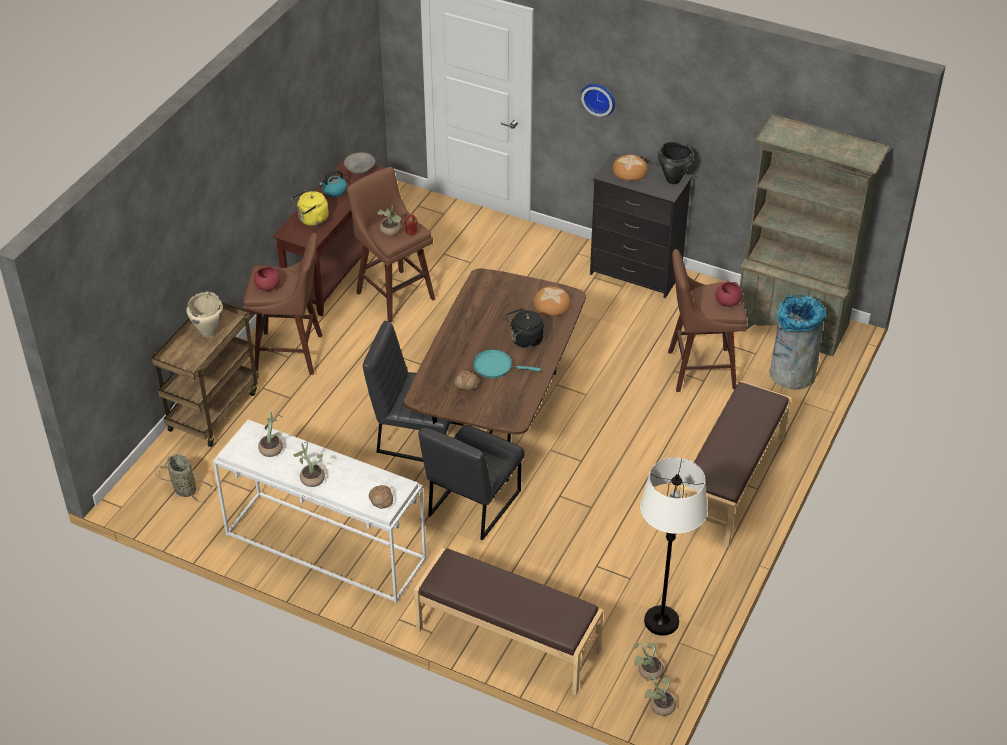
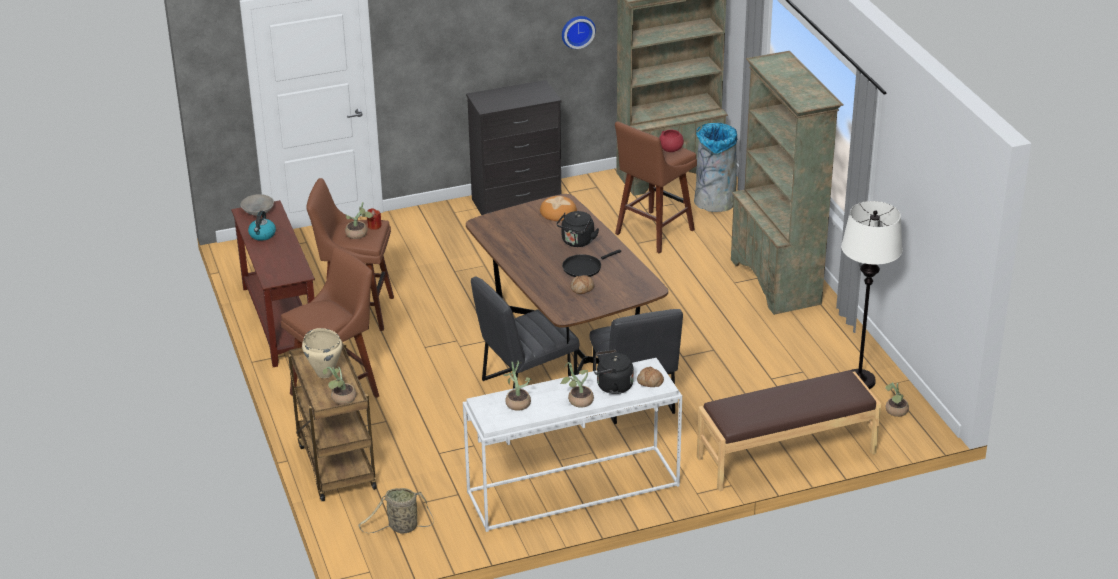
camera: 45 degrees left, 10 degrees down
(268, 287) = (322, 319): red bowl -> none
(312, 220) = (278, 262): yellow kettle -> none
(350, 483) = (612, 386): none -> black kettle
(496, 366) = (584, 267): turquoise frying pan -> black frying pan
(599, 98) = (443, 44): wall clock -> wall clock (577, 31)
(630, 171) = (498, 97): bread -> none
(659, 706) = (931, 425): potted plant -> potted plant (341, 399)
(673, 180) = (537, 88): black cooking pot -> none
(732, 482) = (776, 281): brown bench -> green bookcase

